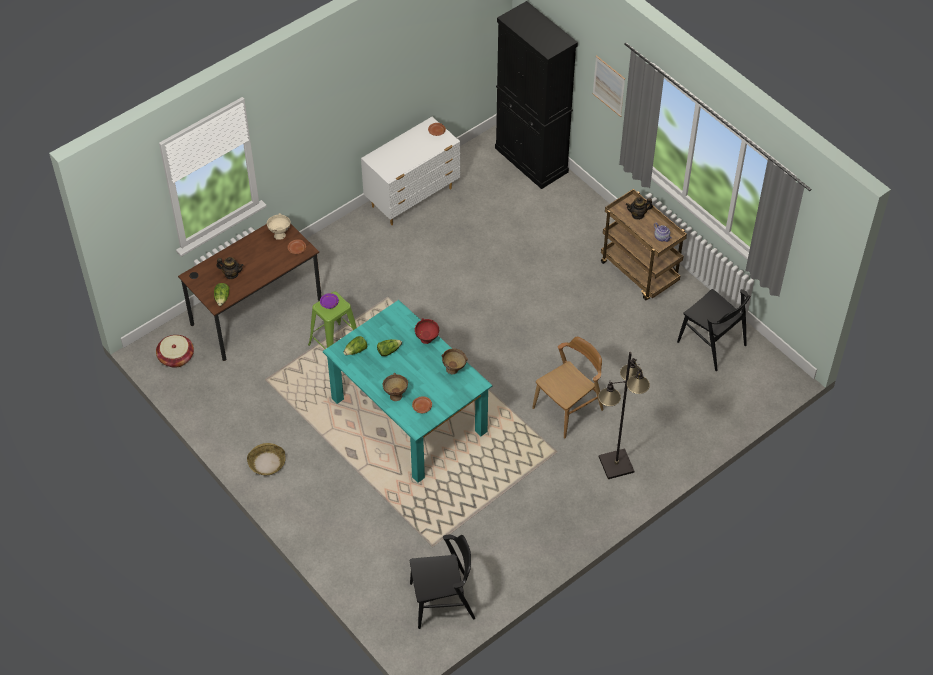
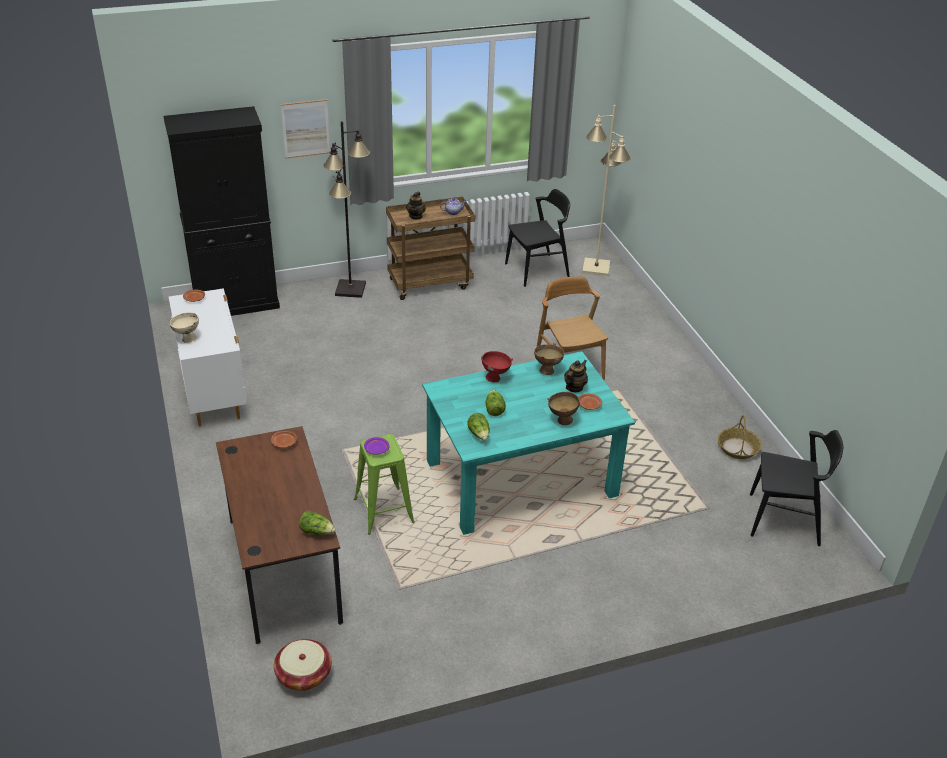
camera: 70 degrees left, 15 degrees down
(231, 274) = (281, 512): teapot -> teapot (574, 387)
(267, 463) = (533, 622): basket -> basket (738, 448)
(280, 233) = (246, 451): beige bowl -> beige bowl (186, 338)
(442, 601) = (784, 520): black chair -> black chair turned 90 degrees clockwise
(616, 465) = (650, 359): black floor lamp -> black floor lamp (350, 289)
(746, 387) = (595, 267): none -> beige floor lamp

